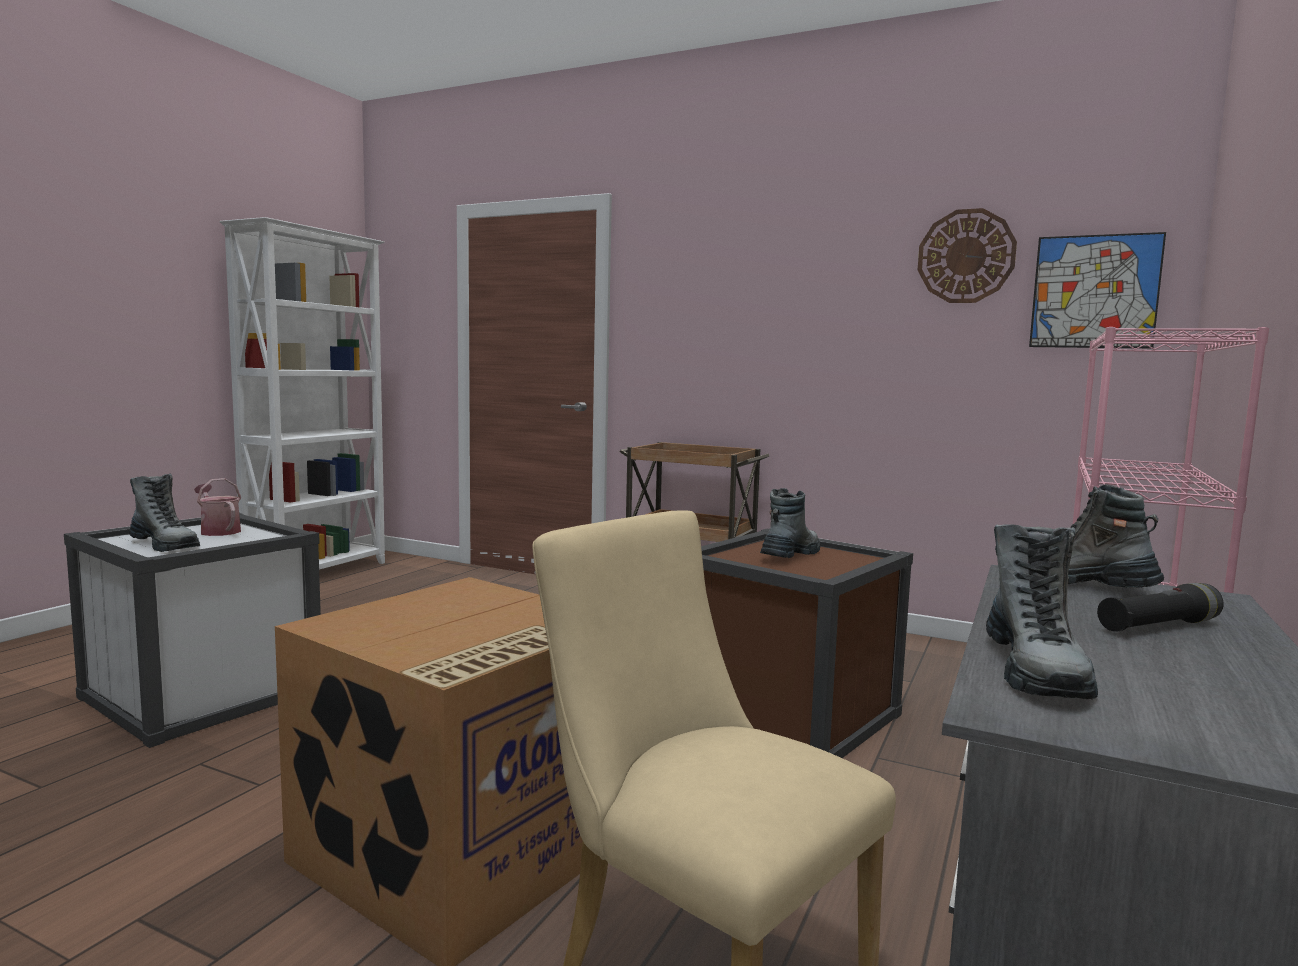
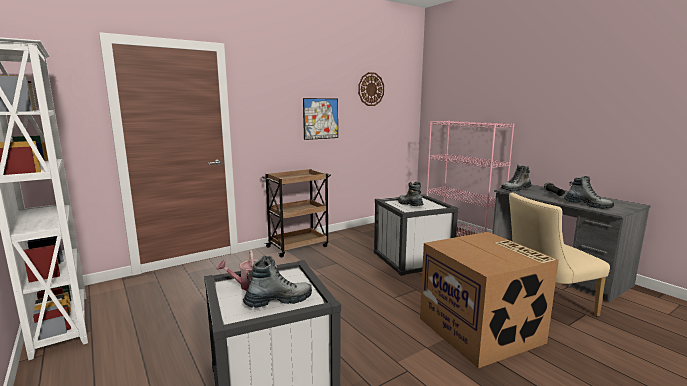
camera: 60 degrees left, 5 degrees up
(787, 716) = (412, 259): brown storage box -> white storage box
(1094, 292) = (401, 102): picture -> picture (320, 118)

